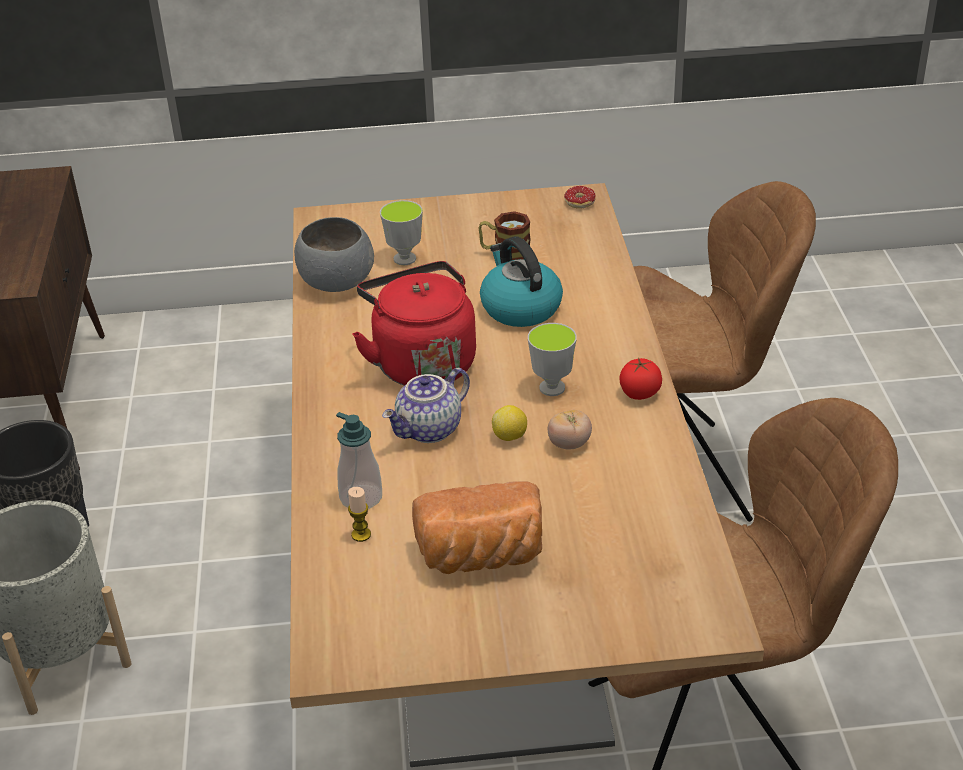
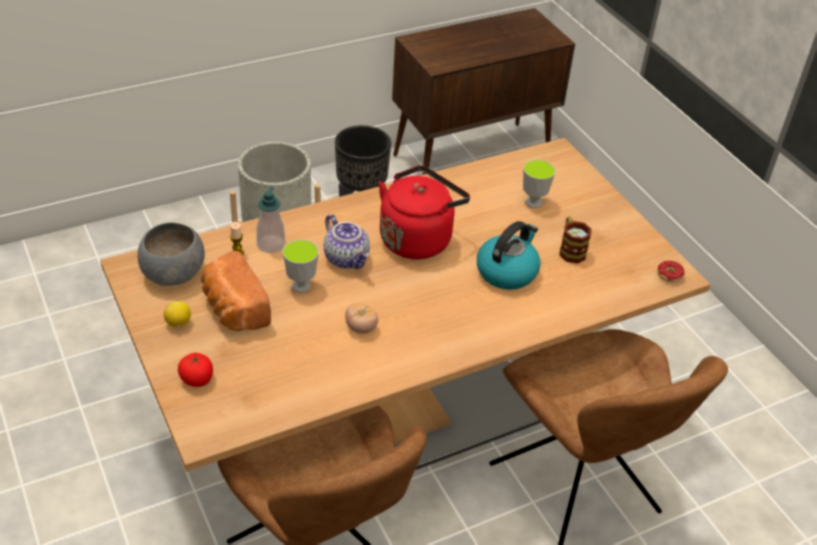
camera: 65 degrees right, 5 degrees up
(336, 282) = (487, 178): grey bowl -> grey bowl (172, 274)
(430, 430) = (347, 259): teapot -> teapot turned 150 degrees counterclockwise
(510, 437) = (356, 297): lemon -> lemon (178, 323)
(552, 388) = (419, 307): cup -> cup (301, 286)
(639, 393) = (435, 354): tomato -> tomato (197, 379)

